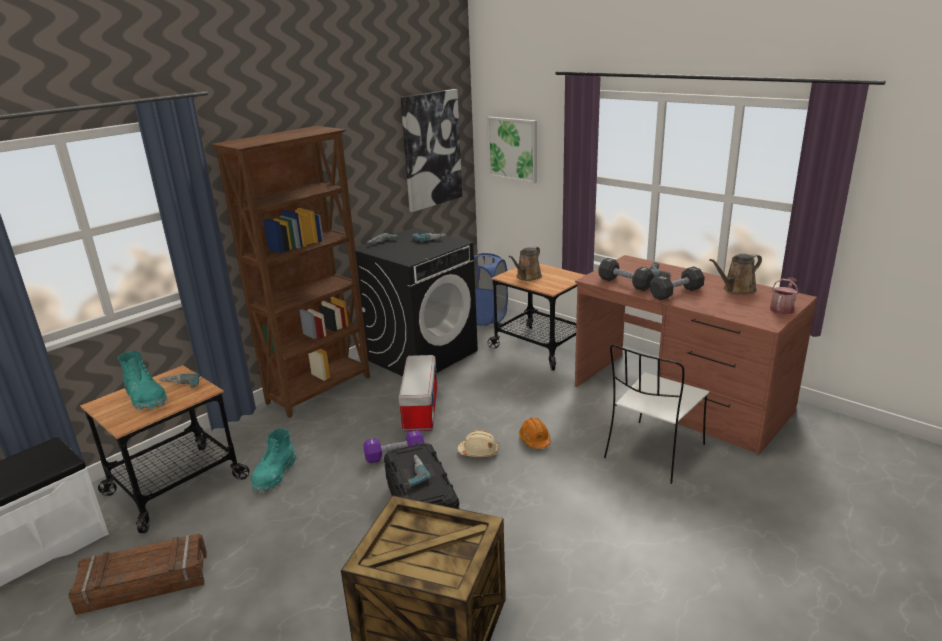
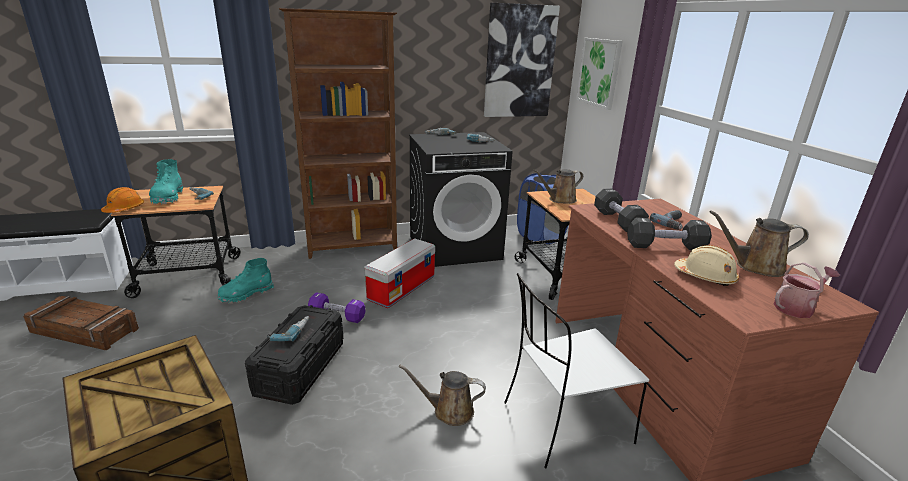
camera: 30 degrees right, 0 degrees up
(478, 451) = (401, 342): beige hard hat -> beige hard hat (705, 276)
(534, 440) = (460, 354): orange hard hat -> orange hard hat (124, 209)
(574, 481) = (449, 411): none -> brown watering can

